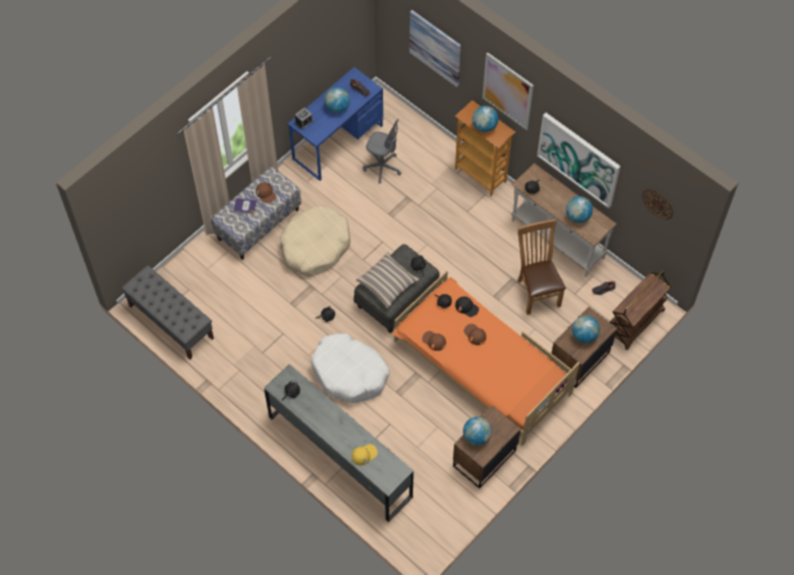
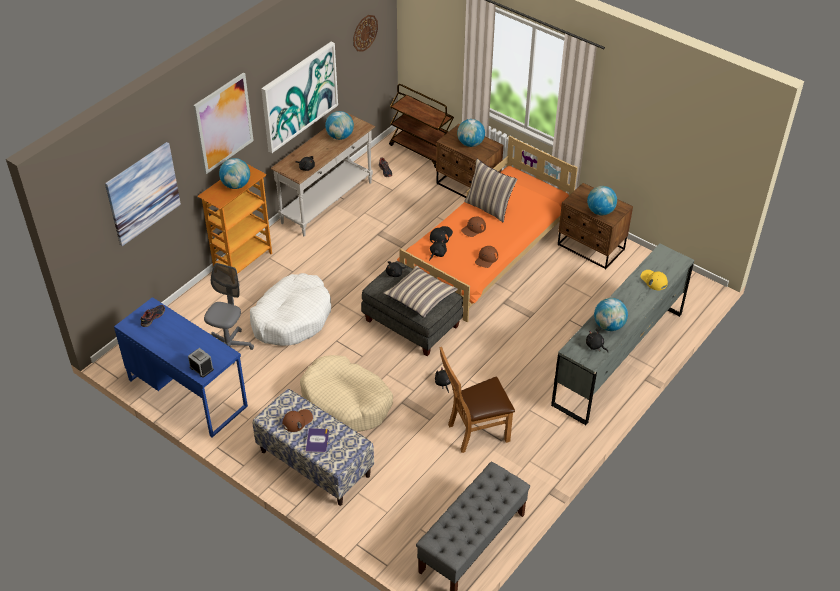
camera: 95 degrees left, 15 degrees down
(337, 107) = (179, 337): globe -> globe (609, 325)
(349, 373) = (514, 357): white dog bed -> white dog bed (292, 318)
(503, 351) = (489, 208): none -> pillow
(537, 291) = (391, 216): brown chair -> brown chair (474, 432)

